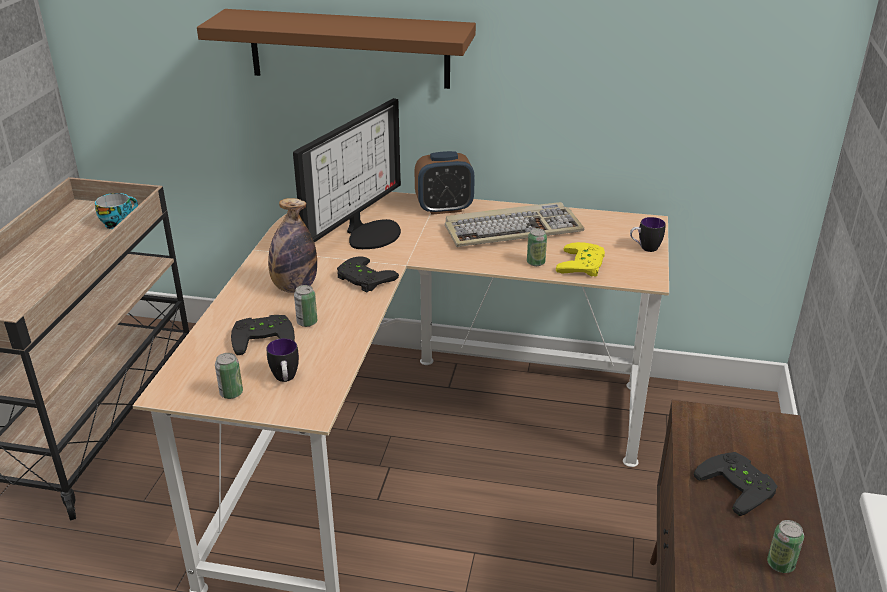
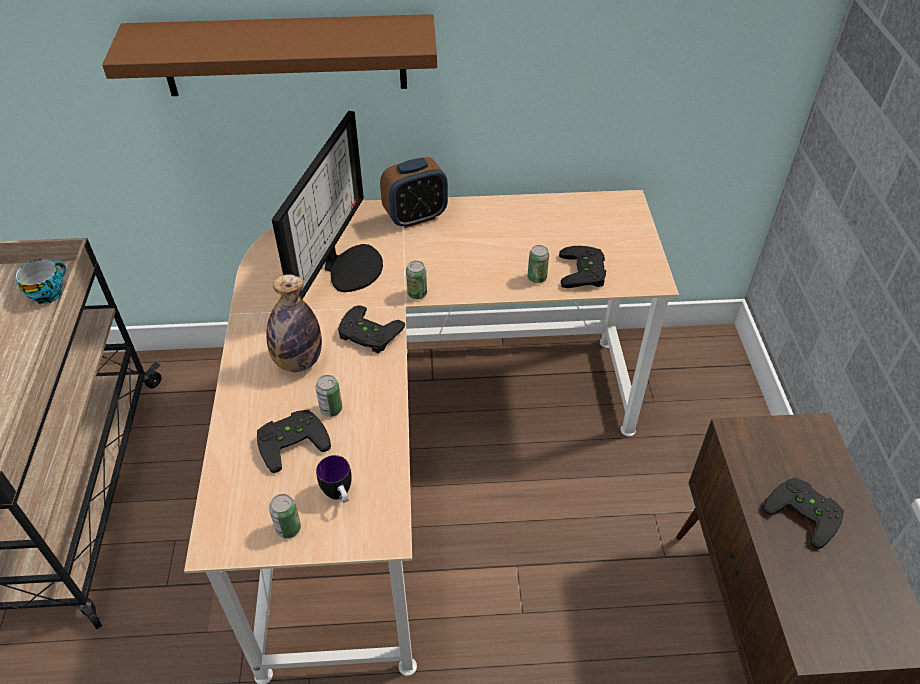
camera: 15 degrees left, 15 degrees up
(513, 229) = (497, 235): keyboard -> none
(584, 265) = (585, 272): yellow game controller -> black game controller
(644, 248) = (636, 239): mug -> none
(780, 564) = (869, 597): can -> can (417, 294)

